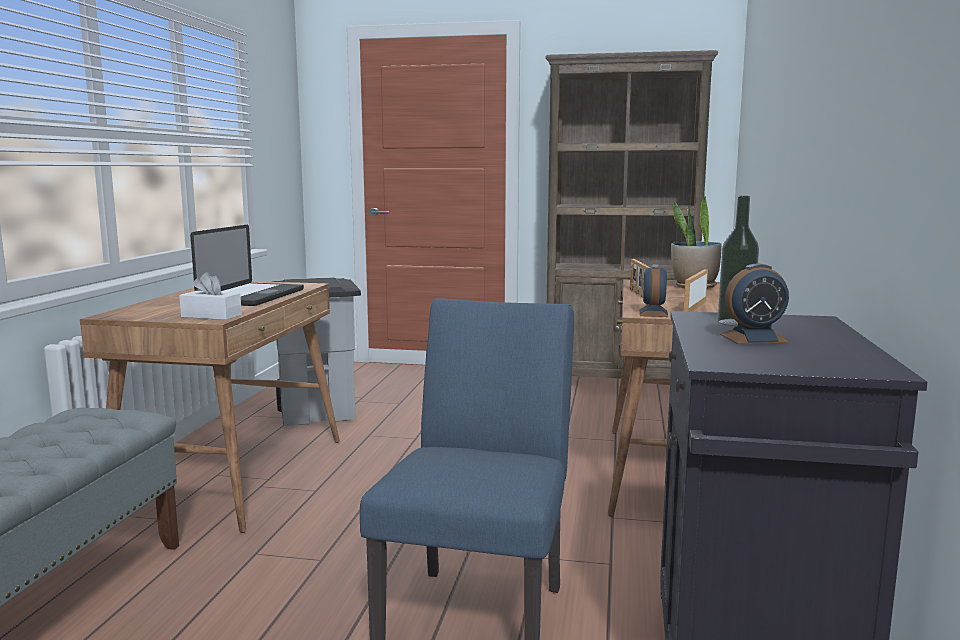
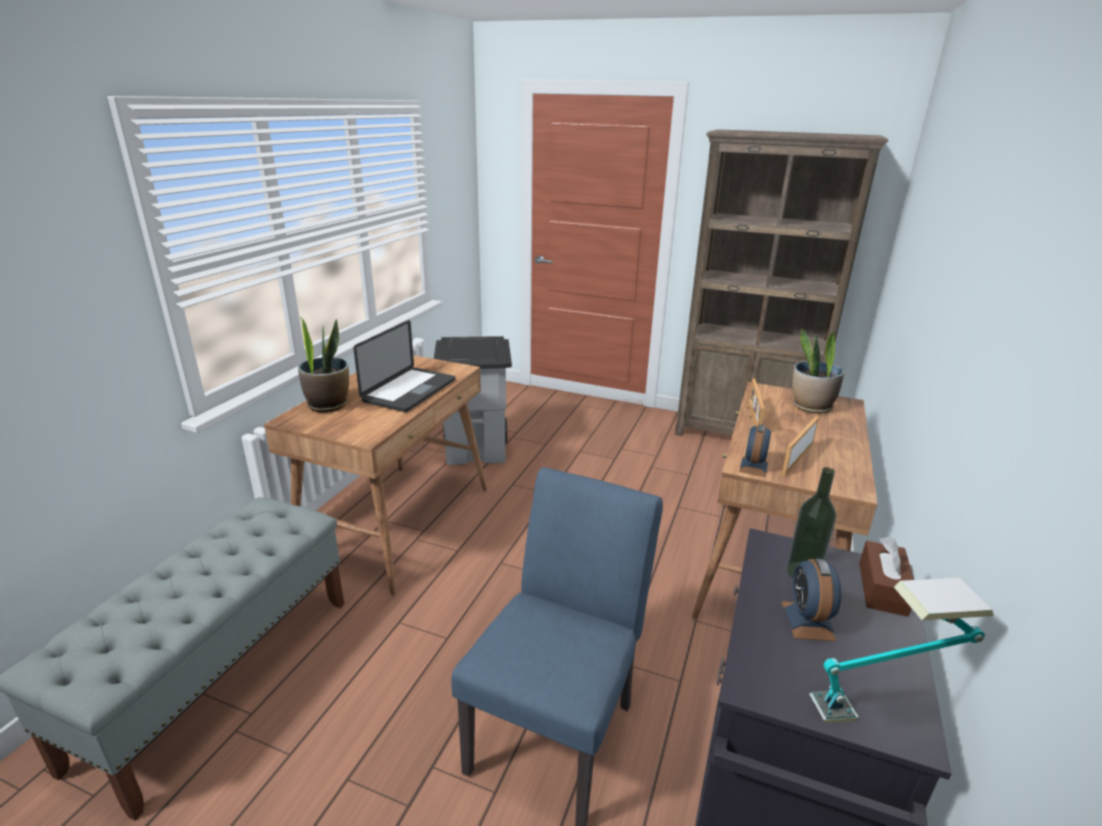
camera: 10 degrees right, 15 degrees up
(156, 306) = (328, 404): none -> potted plant
(211, 316) = (366, 430): white tissue box -> none
(753, 338) = (807, 620): alarm clock -> alarm clock turned 90 degrees clockwise
(815, 324) = (882, 589): none -> brown tissue box
(846, 362) = (881, 704): none -> table lamp

